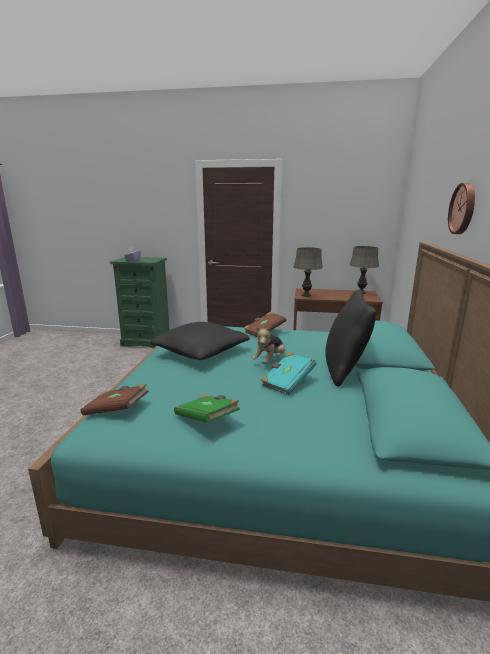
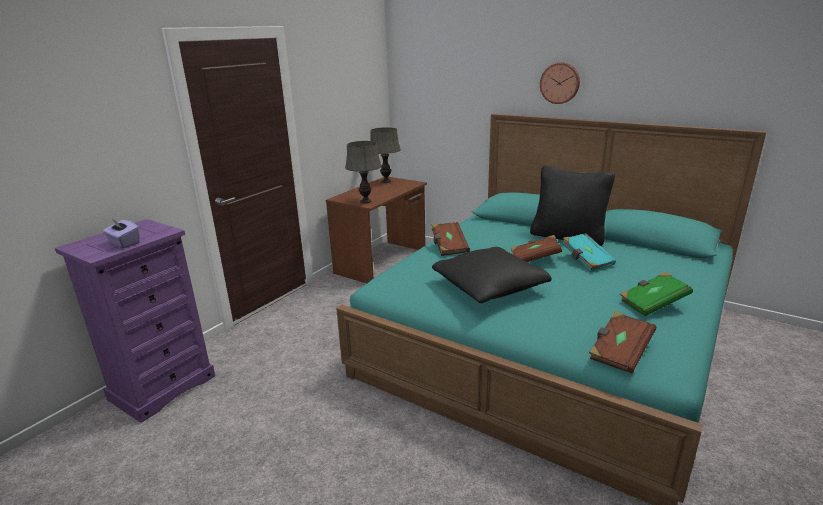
camera: 65 degrees left, 5 degrees up
(147, 342) = (163, 387): green dresser -> purple dresser
(270, 361) = (534, 259): plush toy -> brown book

